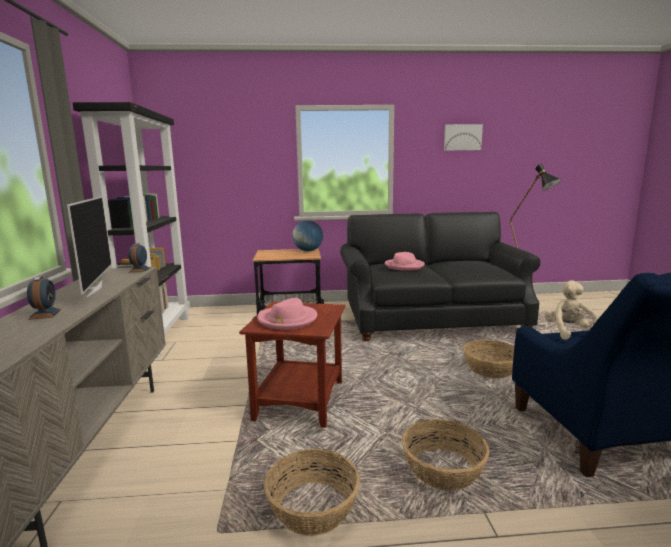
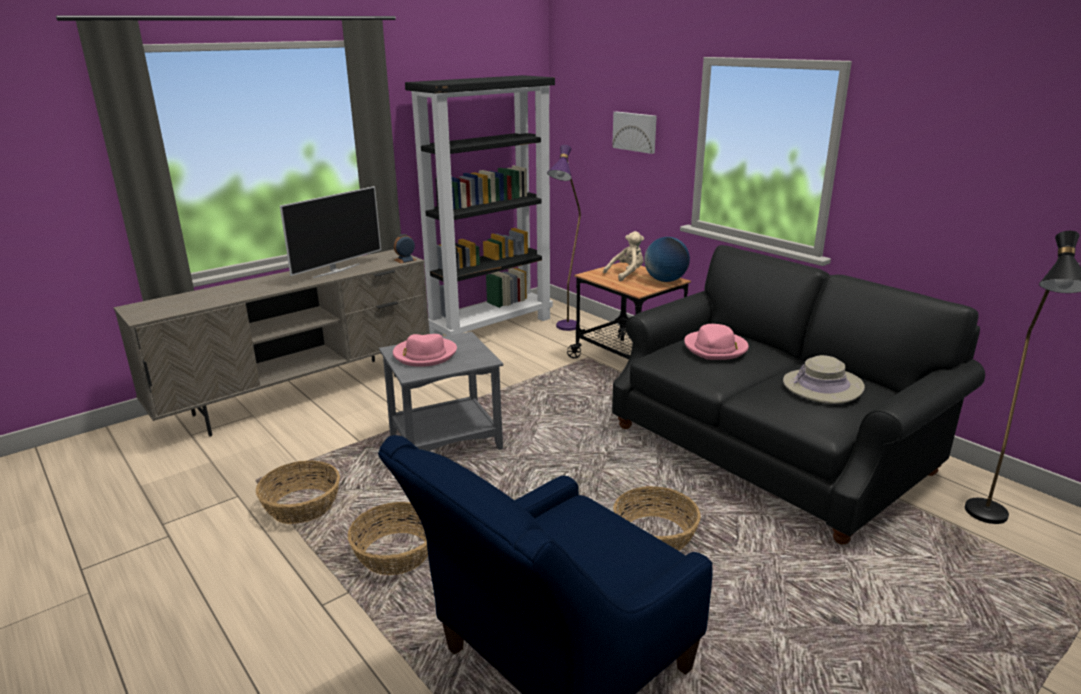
camera: 55 degrees right, 10 degrees up
(45, 314) = (268, 284): alarm clock -> none
(214, 318) = (565, 329): none -> purple floor lamp
(298, 400) = (445, 441): brown side table -> grey side table
(462, 137) = (978, 135): picture -> picture (635, 132)
(474, 263) = (822, 386): none -> beige hat
(569, 333) = (608, 518): beige plush toy -> beige plush toy (626, 274)

